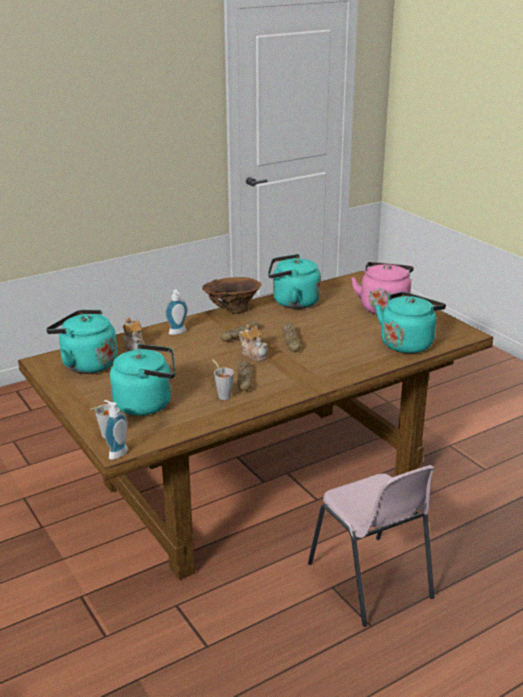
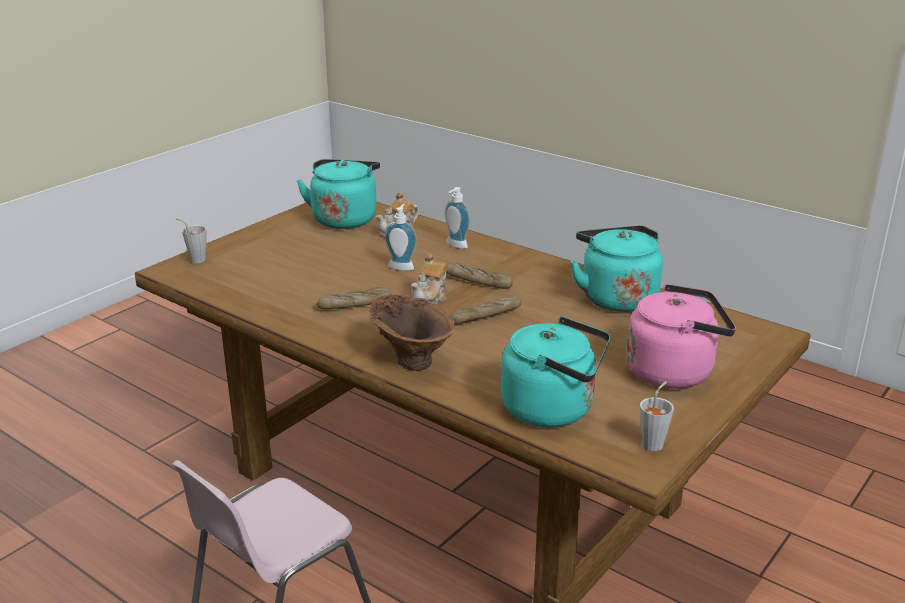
camera: 70 degrees right, 0 degrees up
(116, 453) = (163, 270): soap dispenser -> soap dispenser (402, 266)
(147, 403) = (271, 264): turquoise kettle -> none
(223, 395) = (309, 299): grey cup -> grey cup (655, 442)
(232, 310) = (548, 263): brown vase -> brown vase (412, 358)

